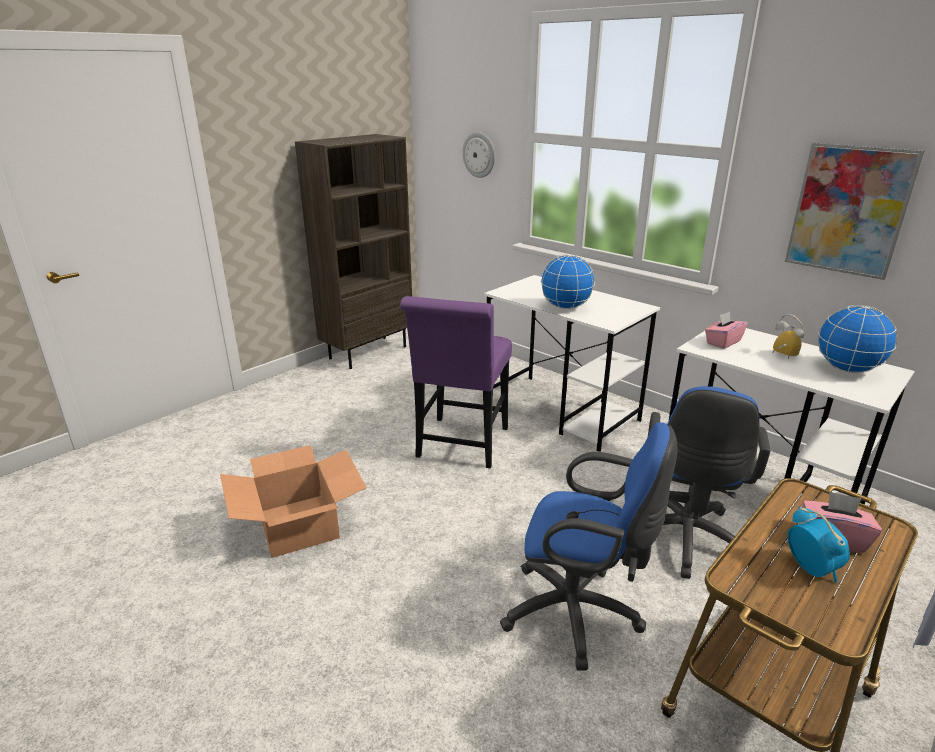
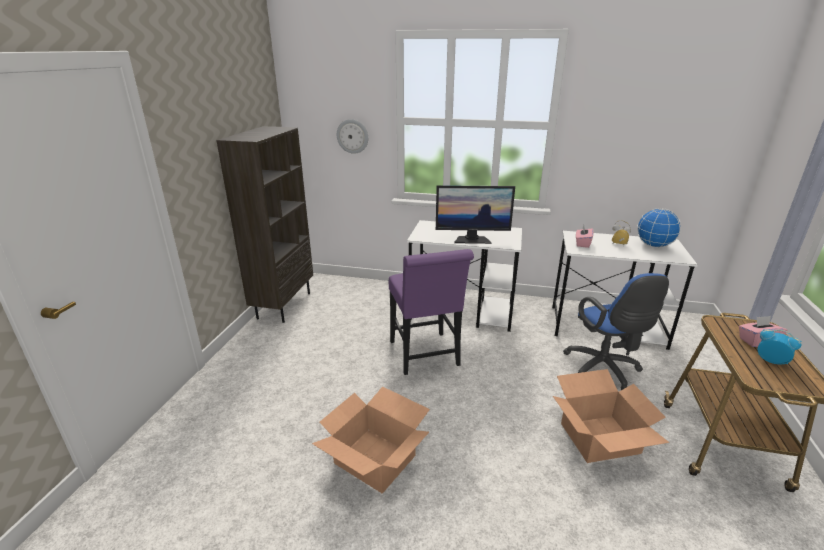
camera: 30 degrees left, 0 degrees up
(566, 307) = (472, 239): globe -> monitor
(579, 614) = (600, 439): blue office chair -> cardboard box
(849, 210) = (629, 154): picture -> none

